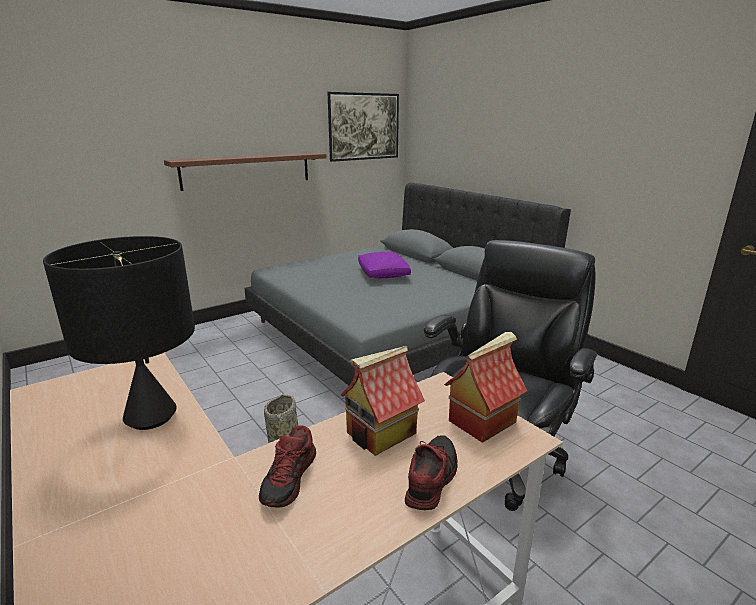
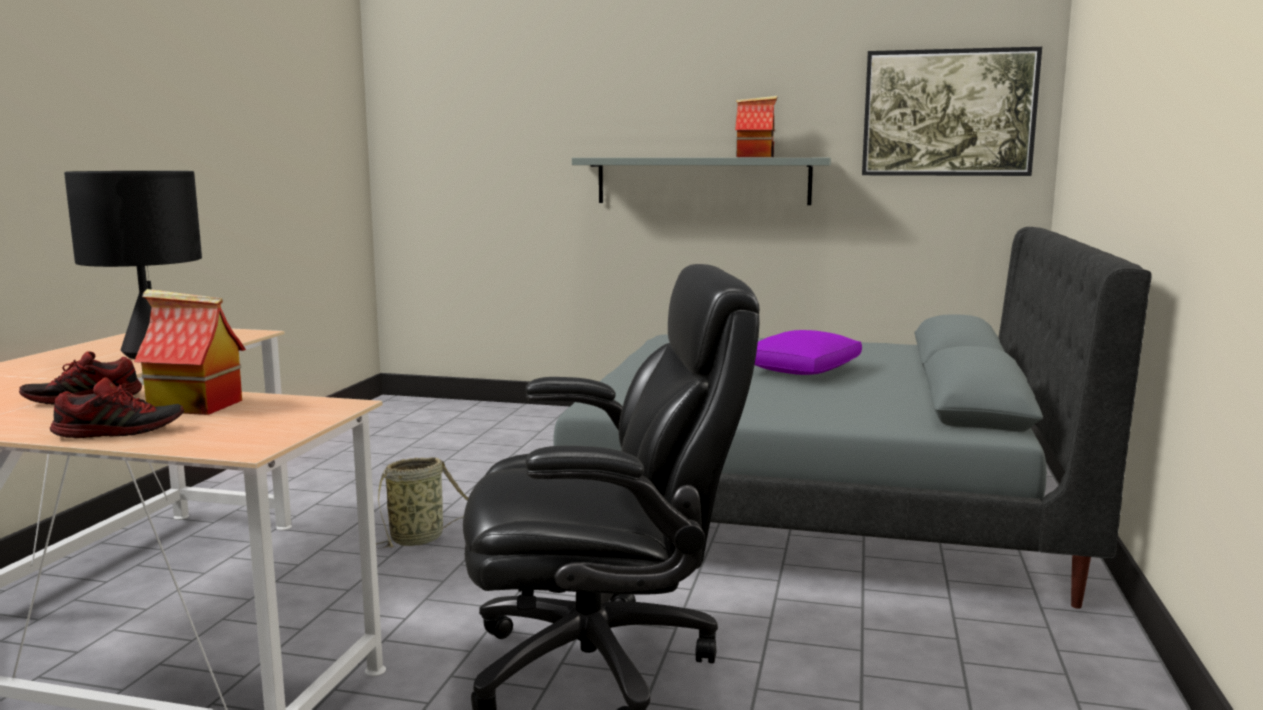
camera: 50 degrees right, 10 degrees down
(247, 170) = (702, 181): brown shelf -> grey shelf
(482, 420) = (268, 429): toy house -> toy house (755, 157)

